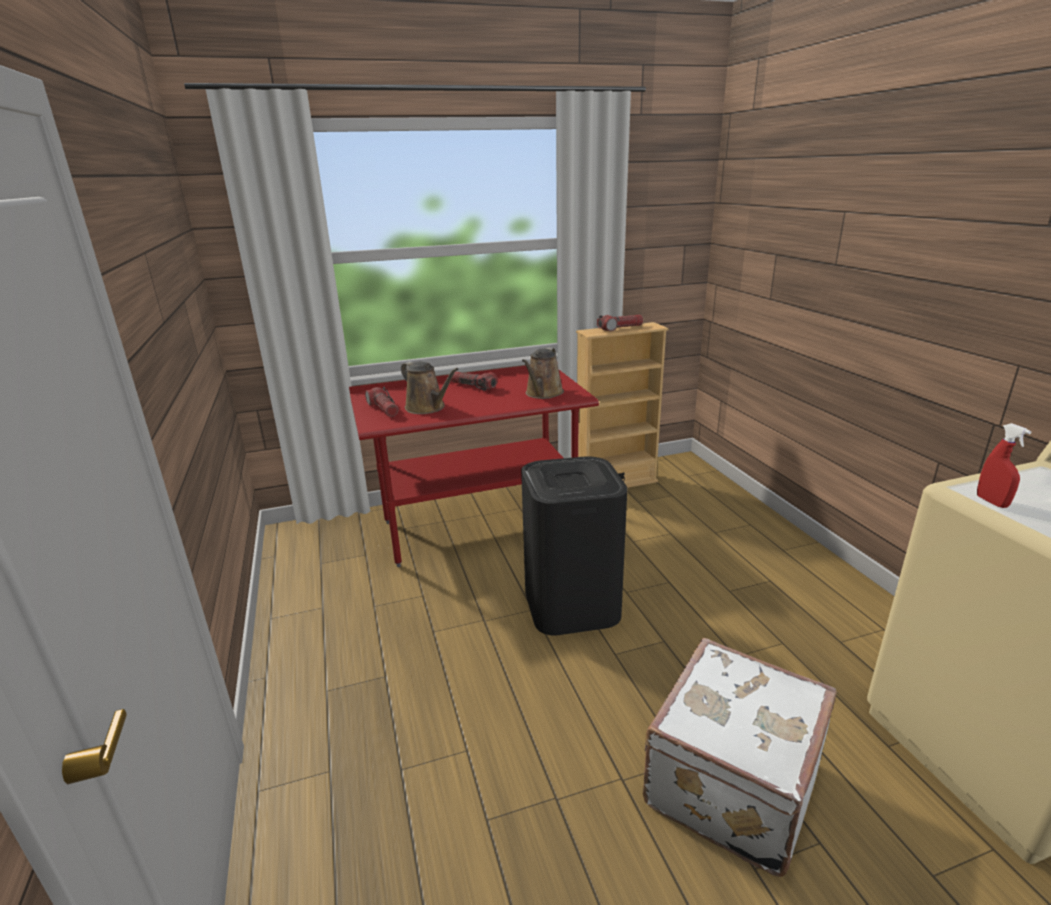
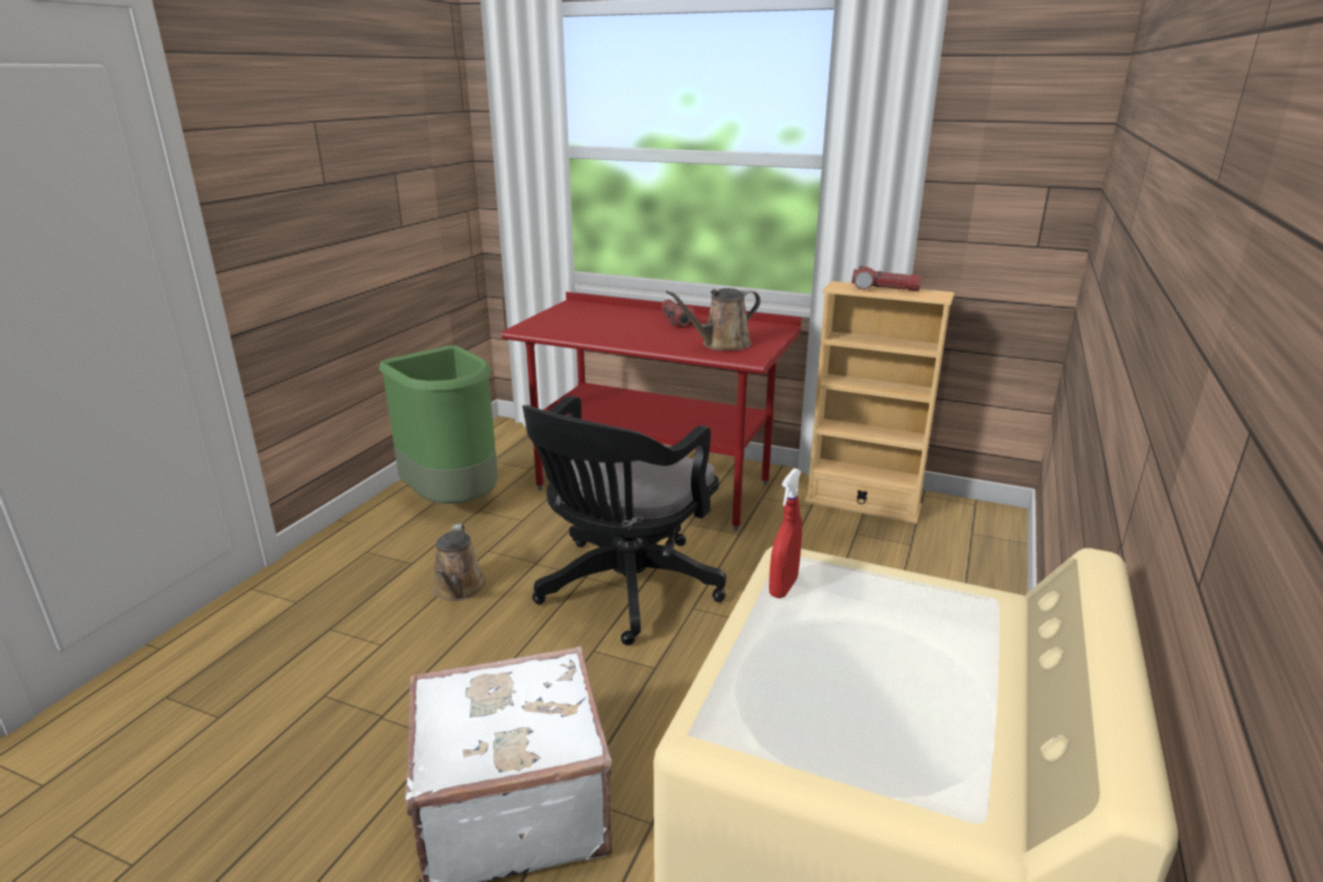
camera: 40 degrees right, 0 degrees up
(341, 609) = (455, 501): none -> green trash can
(384, 409) = (560, 318): flashlight -> none
(427, 408) = (594, 327): brown watering can -> brown watering can (458, 589)
(571, 605) = (623, 590): black trash can -> black office chair

